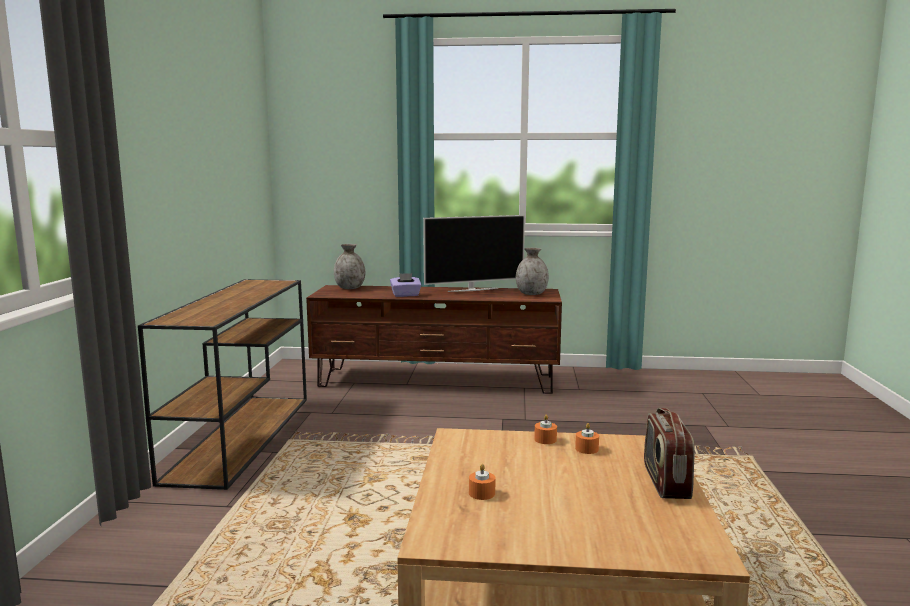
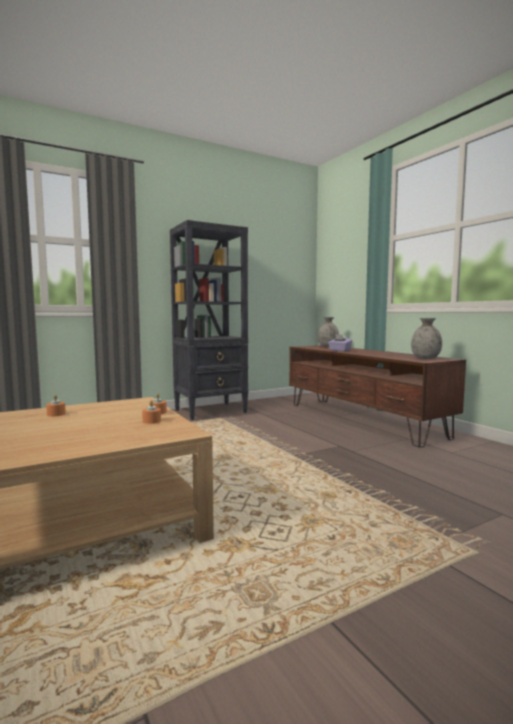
camera: 55 degrees right, 5 degrees down
(241, 436) = (211, 411): brown console table -> black bookcase
(473, 290) = (394, 353): television -> none
(665, 482) = (105, 443): radio -> none

